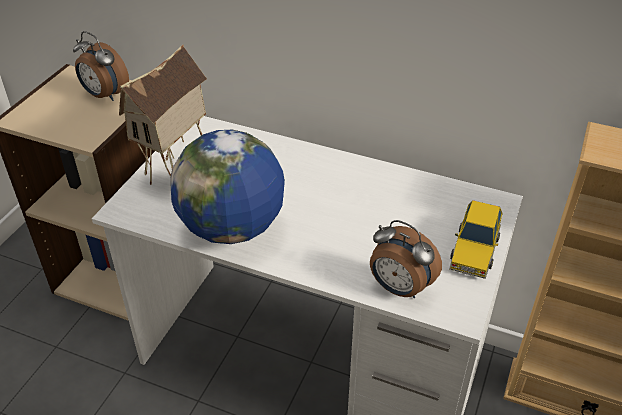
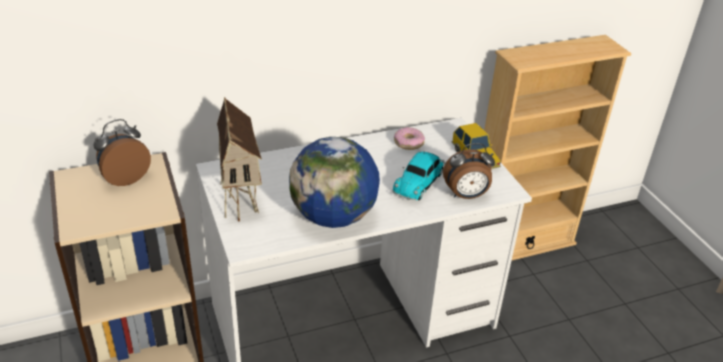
camera: 45 degrees left, 5 degrees down
(104, 95) = (125, 178): alarm clock -> alarm clock turned 150 degrees clockwise
(369, 242) = (419, 181): none -> toy car
(416, 193) = (408, 142): none -> donut

